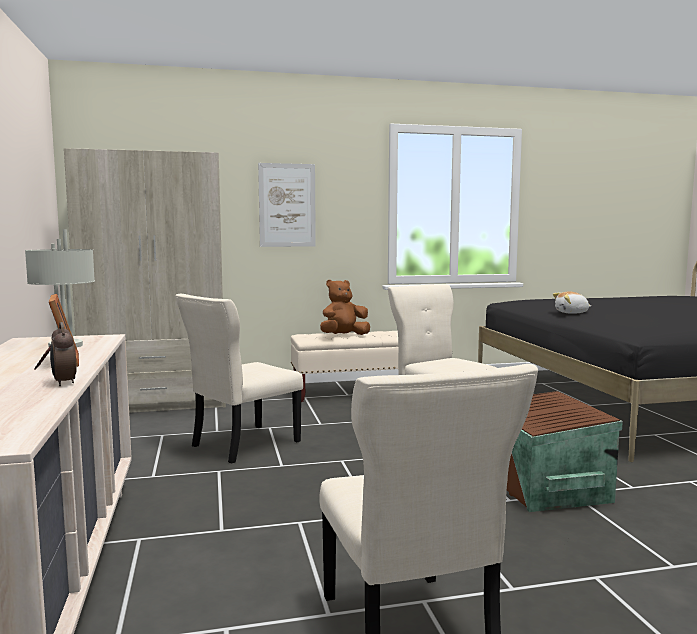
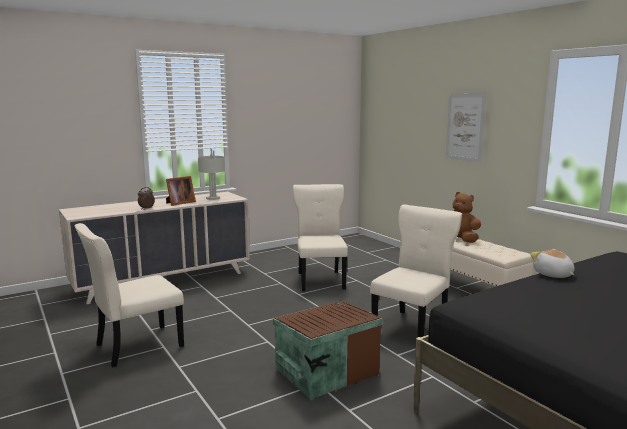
camera: 70 degrees right, 5 degrees up
(158, 401) = (370, 249): beige wardrobe -> none
(242, 445) = (320, 280): beige chair -> beige chair turned 60 degrees clockwise

